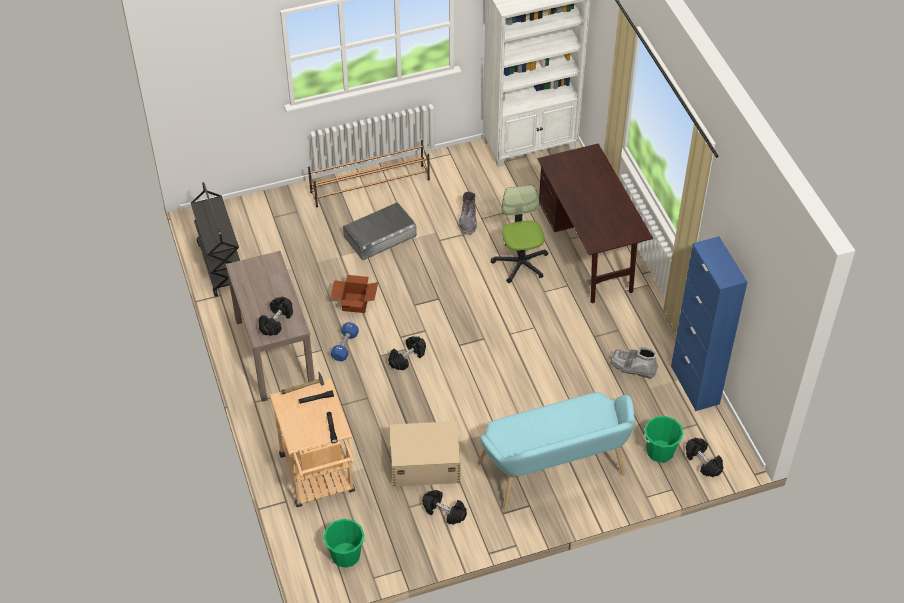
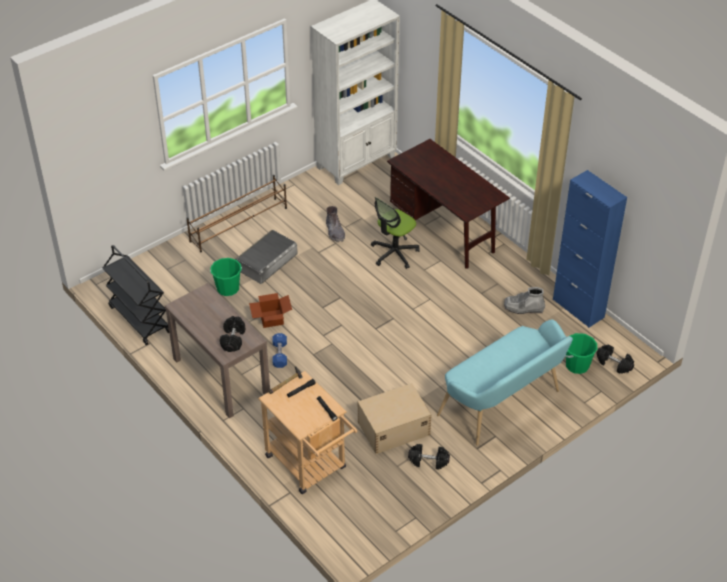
camera: 20 degrees left, 5 degrees down
(345, 555) = (363, 520): green bucket -> green bucket (228, 288)
(407, 358) = (337, 350): black dumbbell -> none
(520, 263) = (394, 253): office chair -> office chair turned 105 degrees counterclockwise

